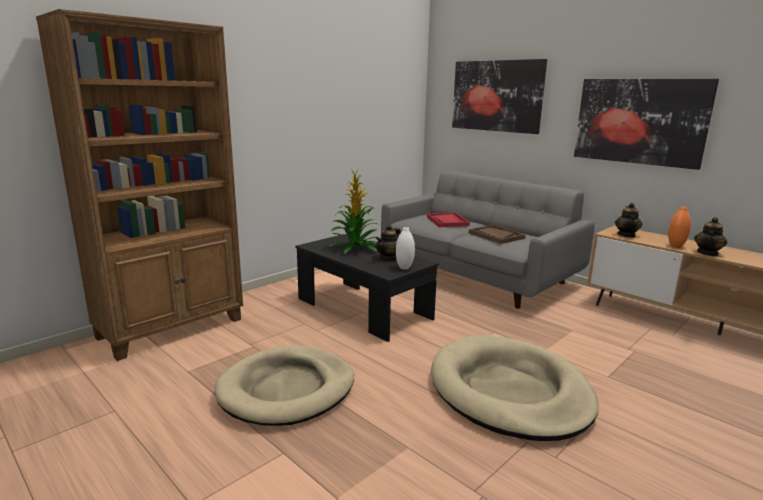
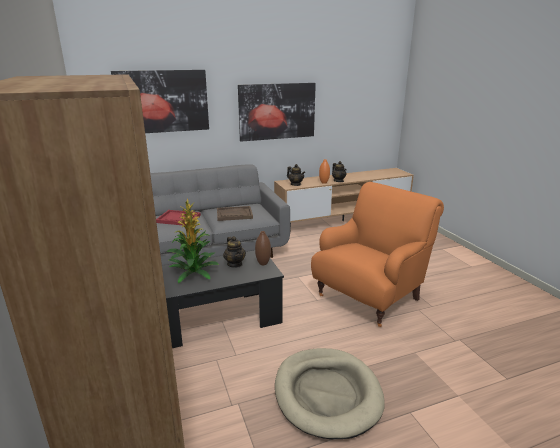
camera: 65 degrees left, 5 degrees up
(404, 268) = (263, 263): white vase -> brown vase
(509, 391) = (370, 297): beige dog bed -> orange armchair

